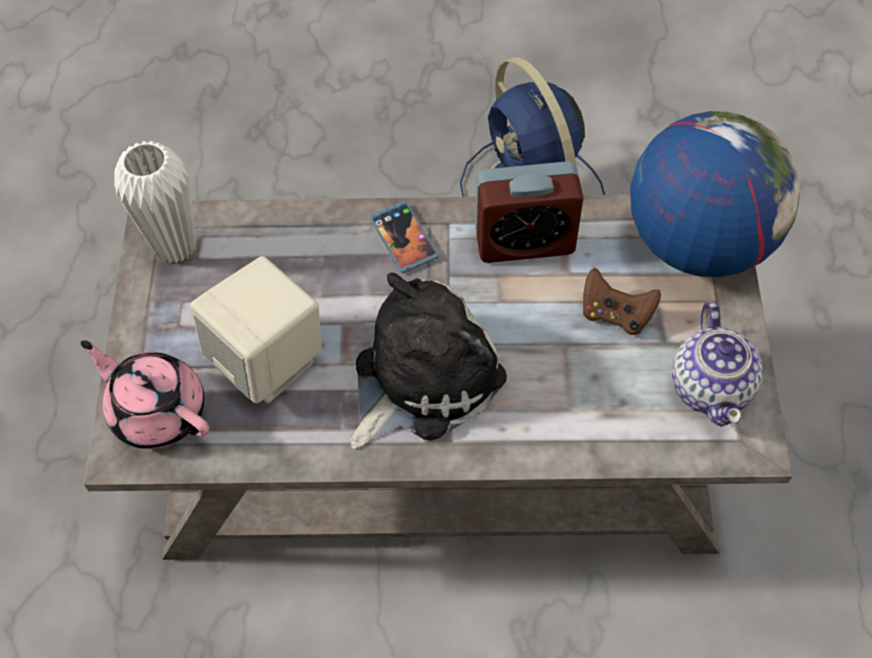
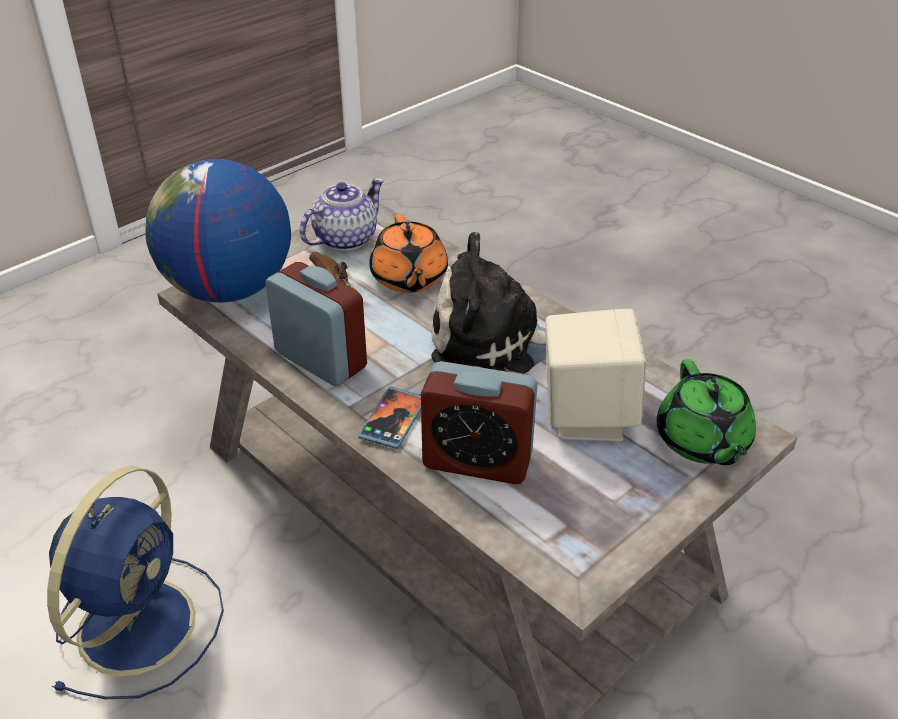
camera: 135 degrees left, 20 degrees down
(157, 410) = (702, 442): pink teapot -> green teapot
(175, 246) = (578, 549): white vase -> none
(307, 255) = (477, 461): none -> alarm clock
(583, 388) = (409, 279): none -> orange teapot

